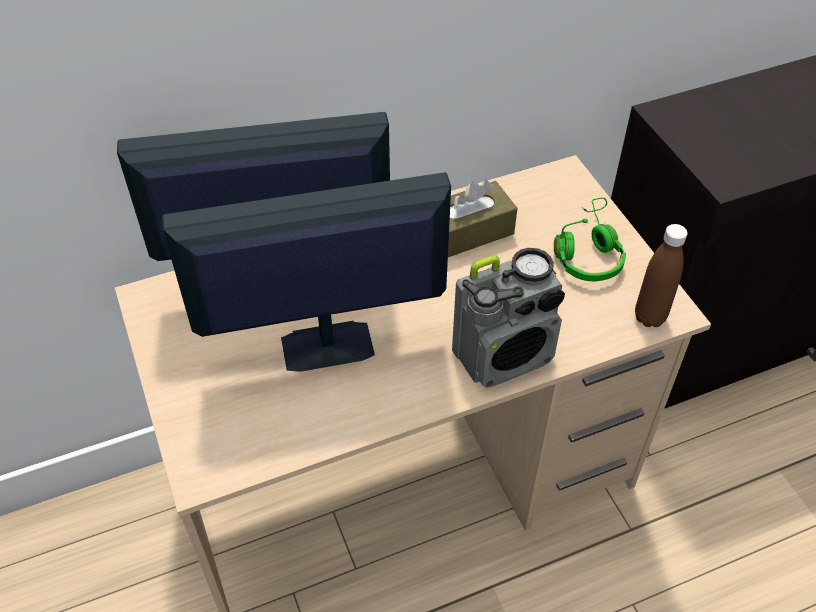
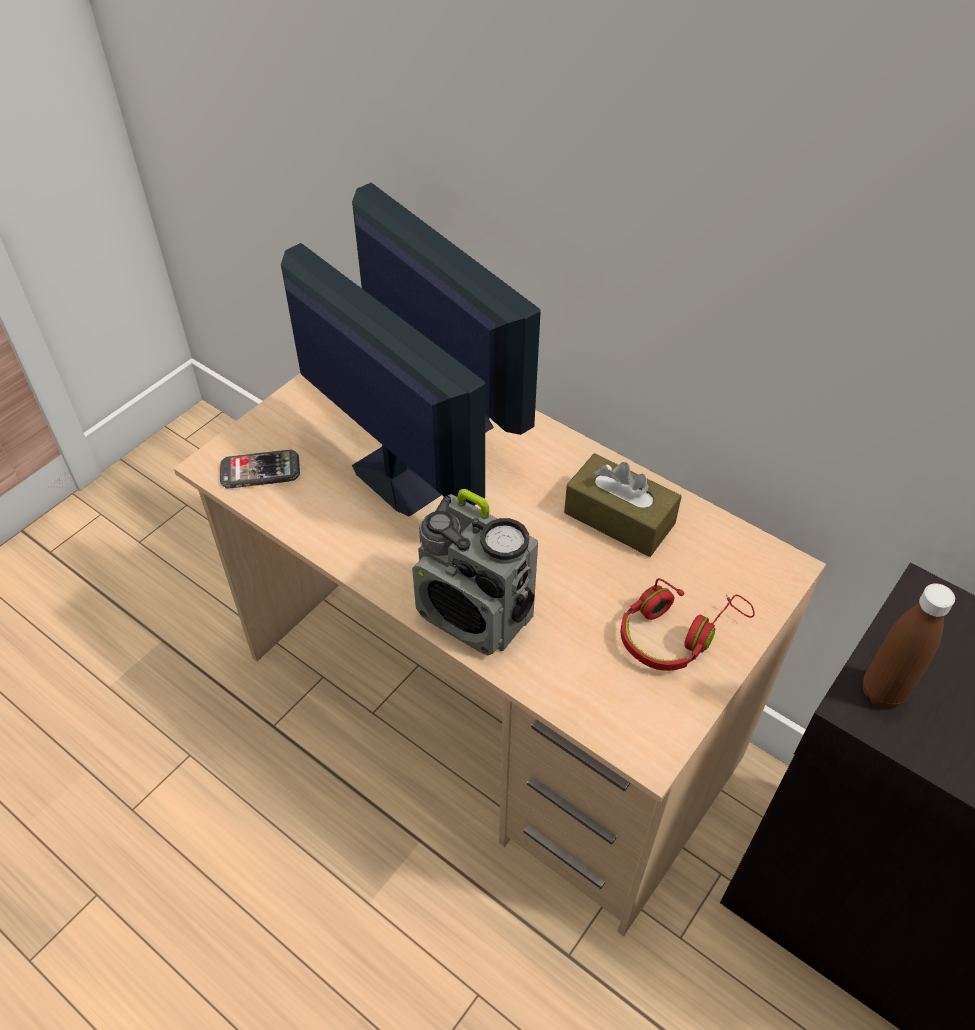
camera: 60 degrees right, 0 degrees up
(239, 441) = (260, 471): none -> phone
(588, 252) = (677, 633): green headphones -> red headphones
(649, 317) = (624, 729): brown bottle -> brown bottle (882, 692)

